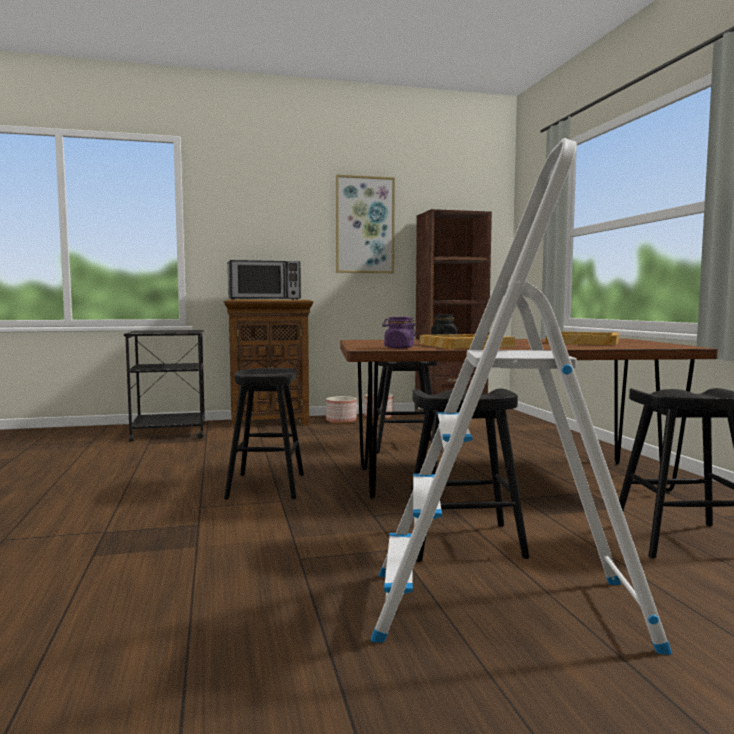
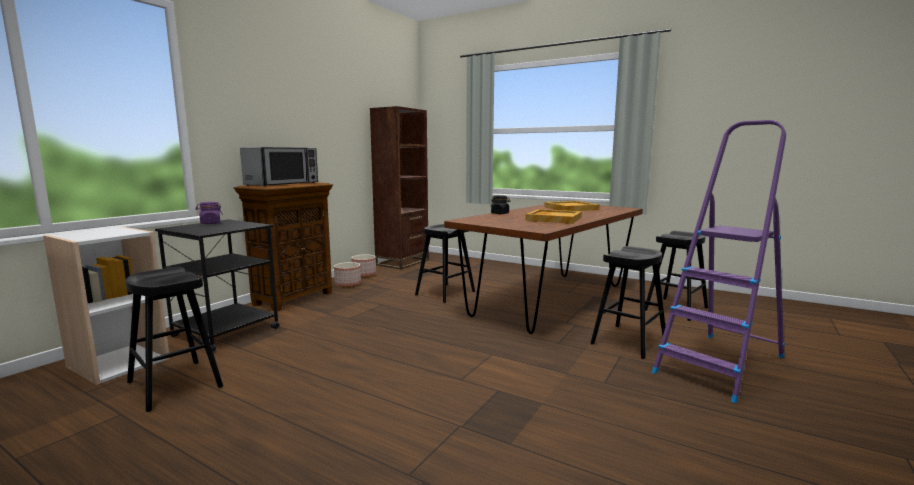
camera: 45 degrees left, 5 degrees up
(82, 434) = (120, 362): none -> bookcase
(266, 486) = (453, 348): black stool -> black stool (175, 384)
(364, 225) = (337, 114): picture -> none
(399, 347) = (544, 226): purple jar -> purple jar (210, 223)
(504, 609) = (720, 364): white step ladder -> purple step ladder

